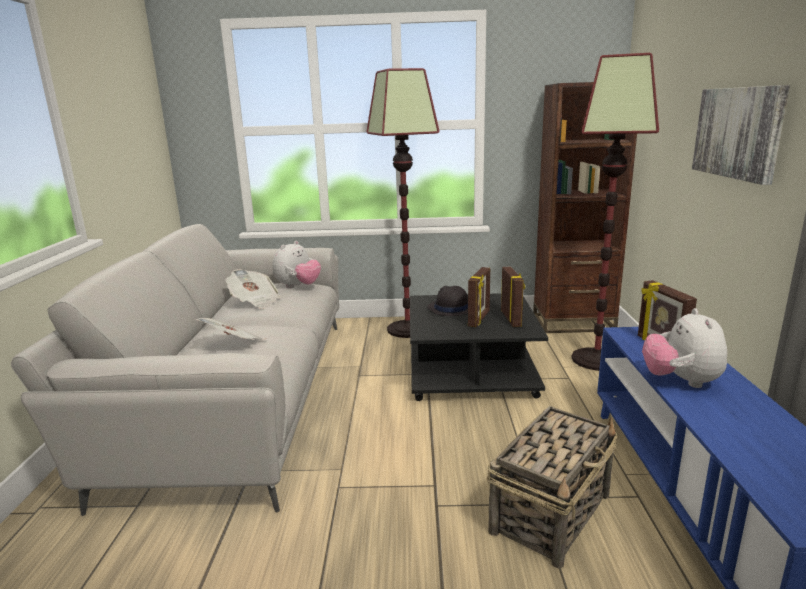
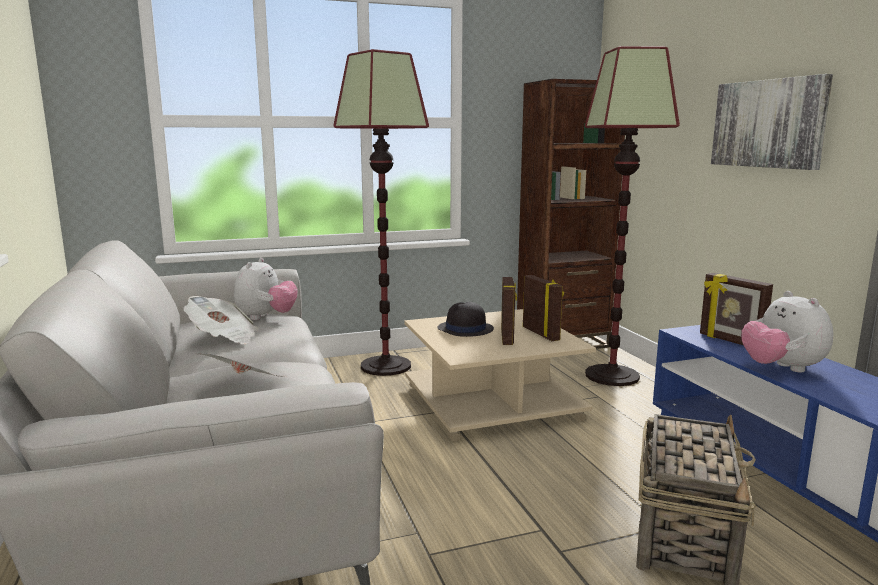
camera: 20 degrees left, 5 degrees down
(469, 371) = (489, 402): black coffee table -> beige coffee table

